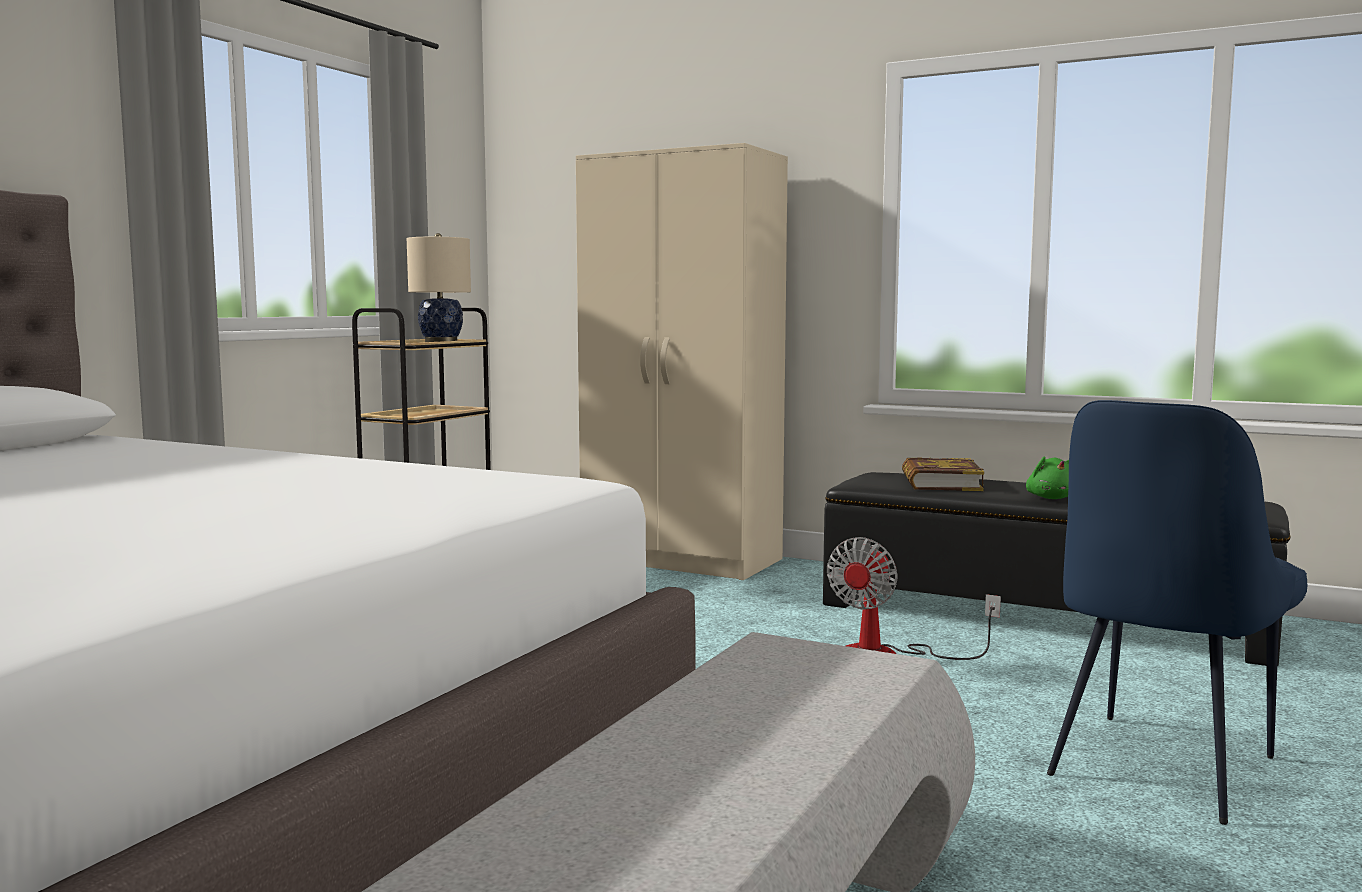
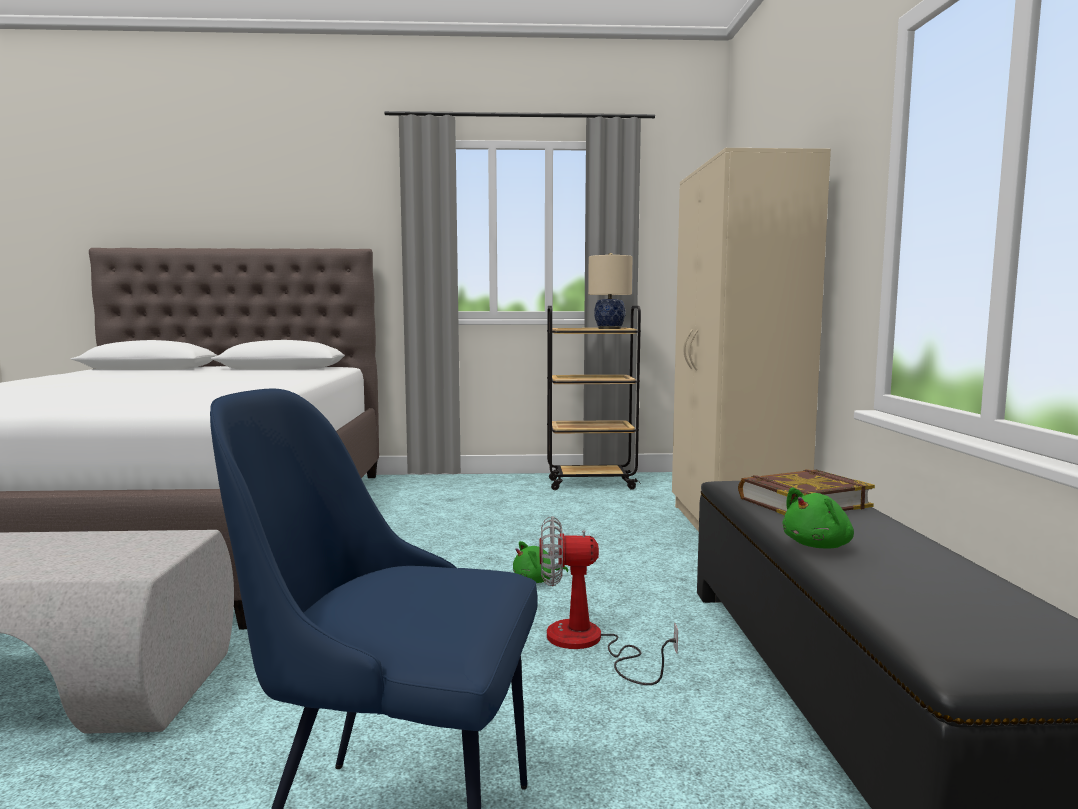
camera: 60 degrees right, 0 degrees up
(714, 644) = (537, 580): none -> green plush toy

